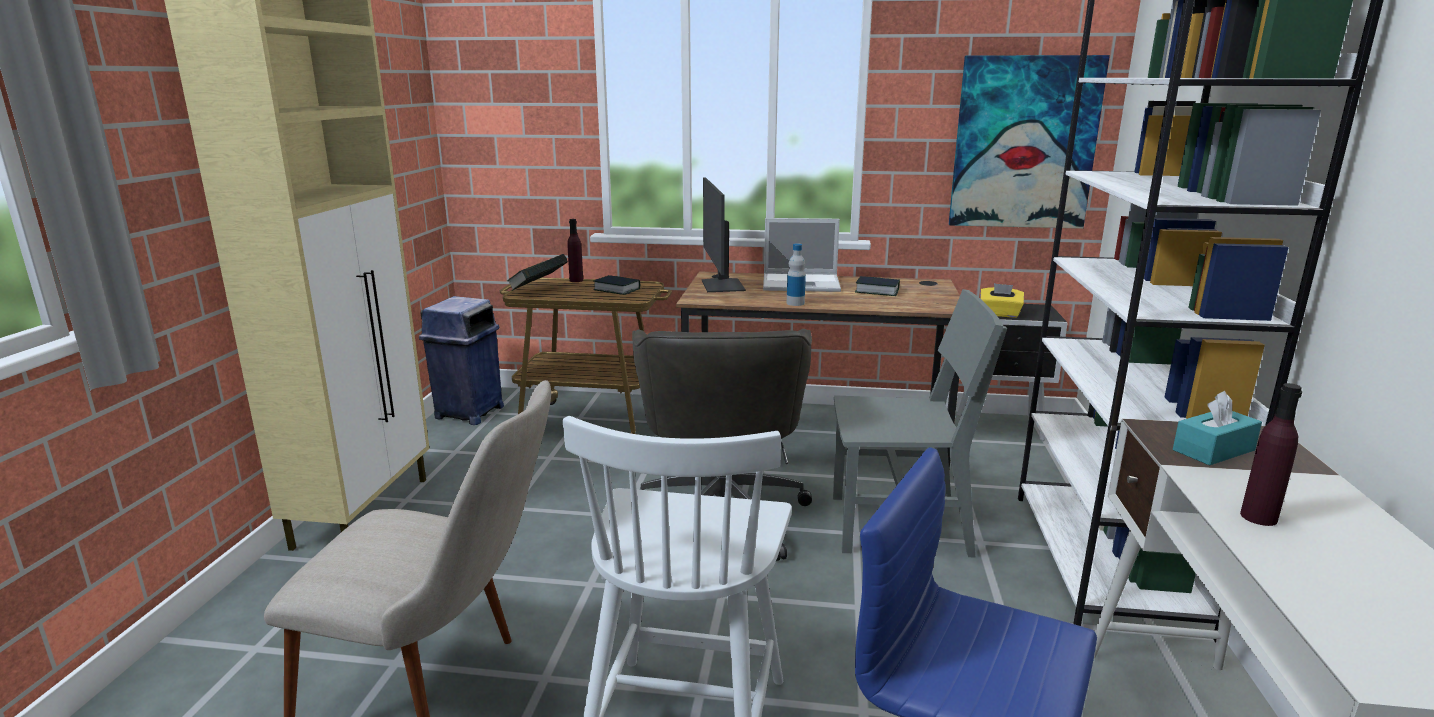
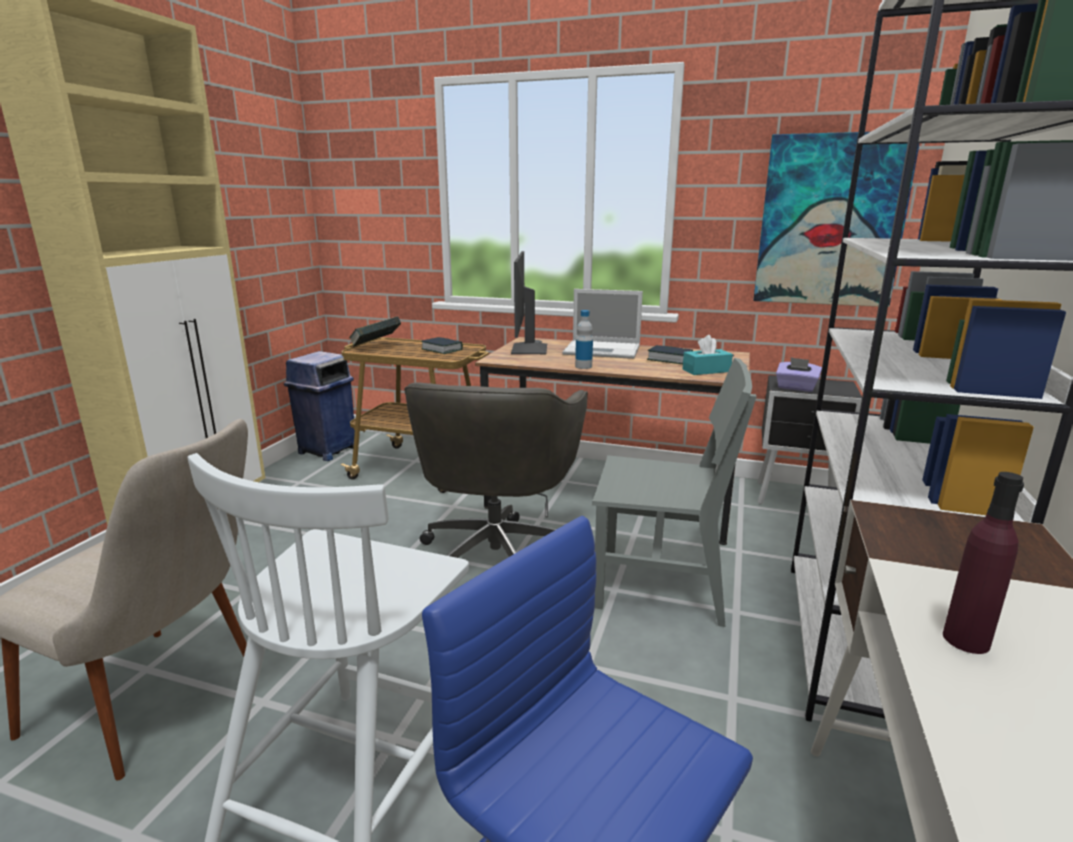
camera: 10 degrees right, 0 degrees up
(576, 280) = (413, 341): purple bottle -> none
(999, 314) = (796, 388): yellow tissue box -> purple tissue box
(1213, 450) = (944, 546): turquoise tissue box -> turquoise tissue box (706, 370)

